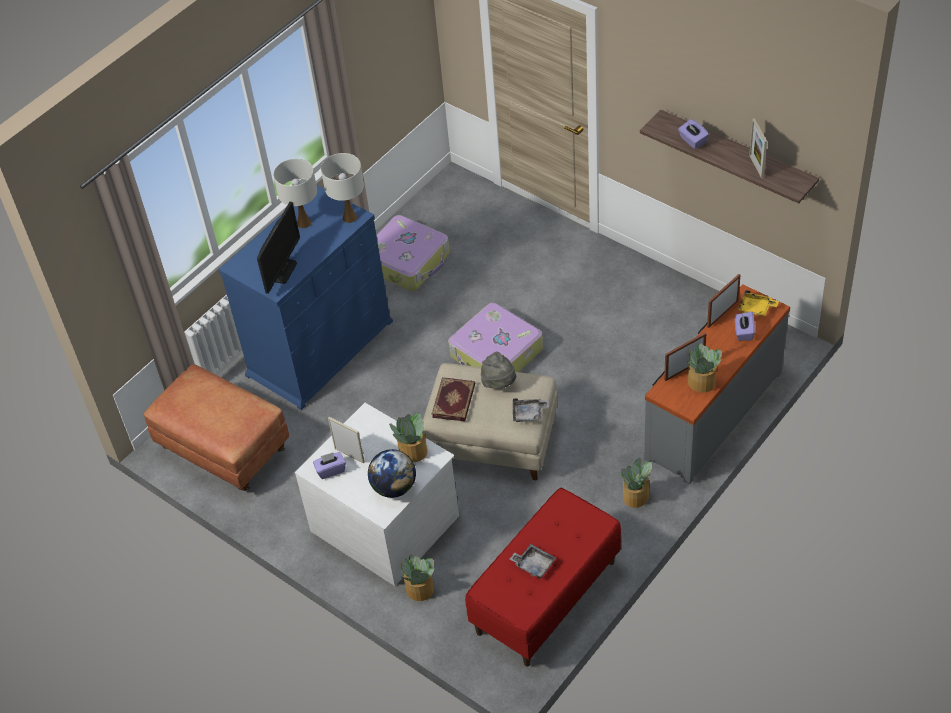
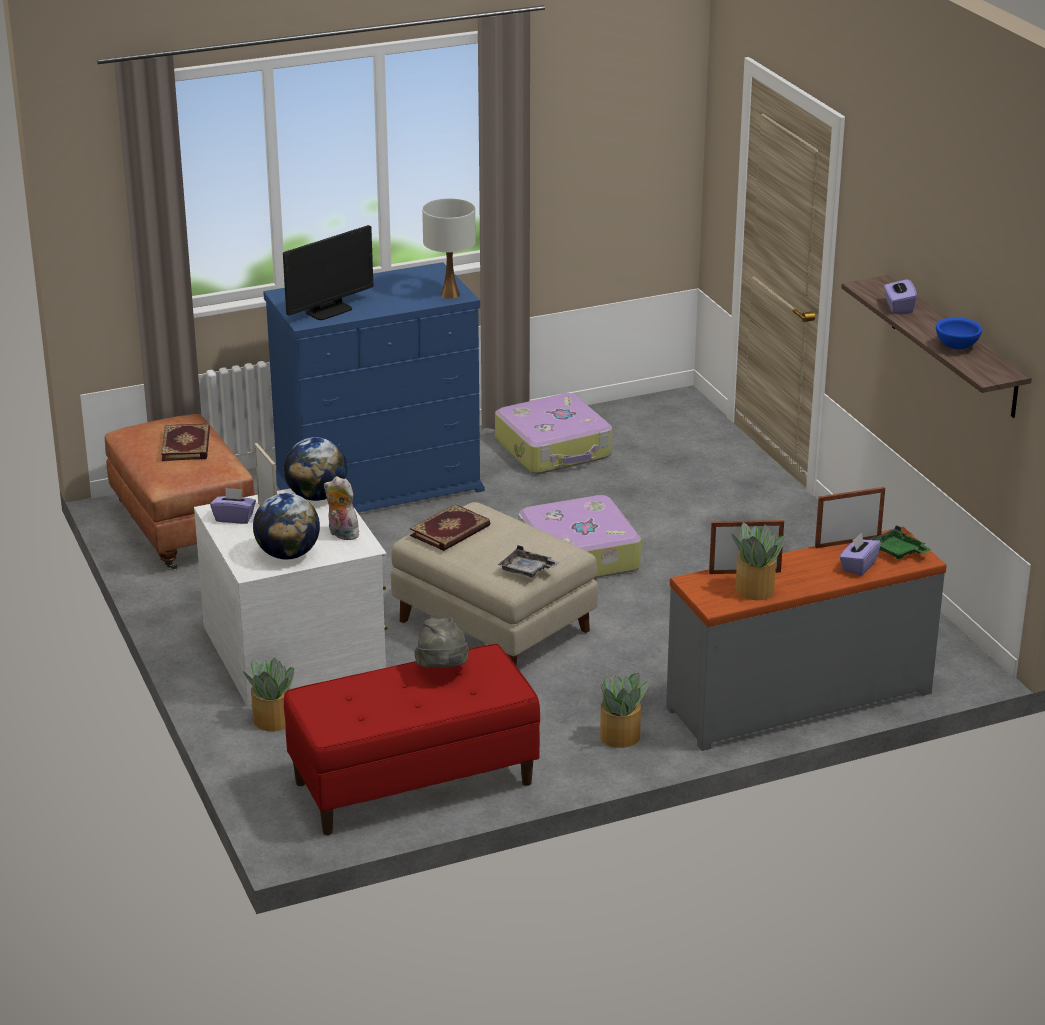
camera: 25 degrees right, 20 degrees down
(218, 403) = (187, 445): none -> book
(303, 223) = (395, 284): white table lamp -> none
(367, 423) = (317, 496): none -> globe
(412, 452) = (341, 534): potted plant -> plush toy
(499, 383) = (520, 534): grey hat -> grey hat (443, 671)
(533, 564) = (391, 695): grey tray -> none
(756, 166) = (957, 347): picture frame -> blue bowl
(756, 308) = (898, 551): yellow tray -> green tray

